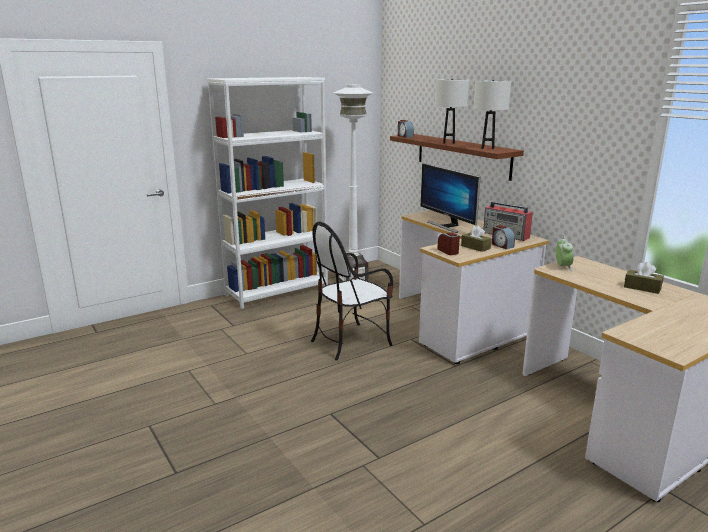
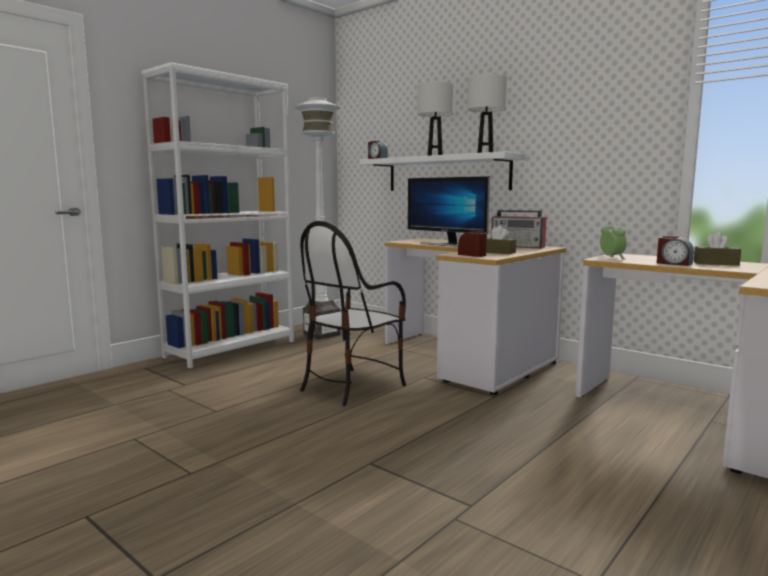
camera: 15 degrees left, 10 degrees down
(462, 155) = (446, 174): brown shelf -> white shelf
(502, 245) = (524, 251): alarm clock -> alarm clock (673, 263)

